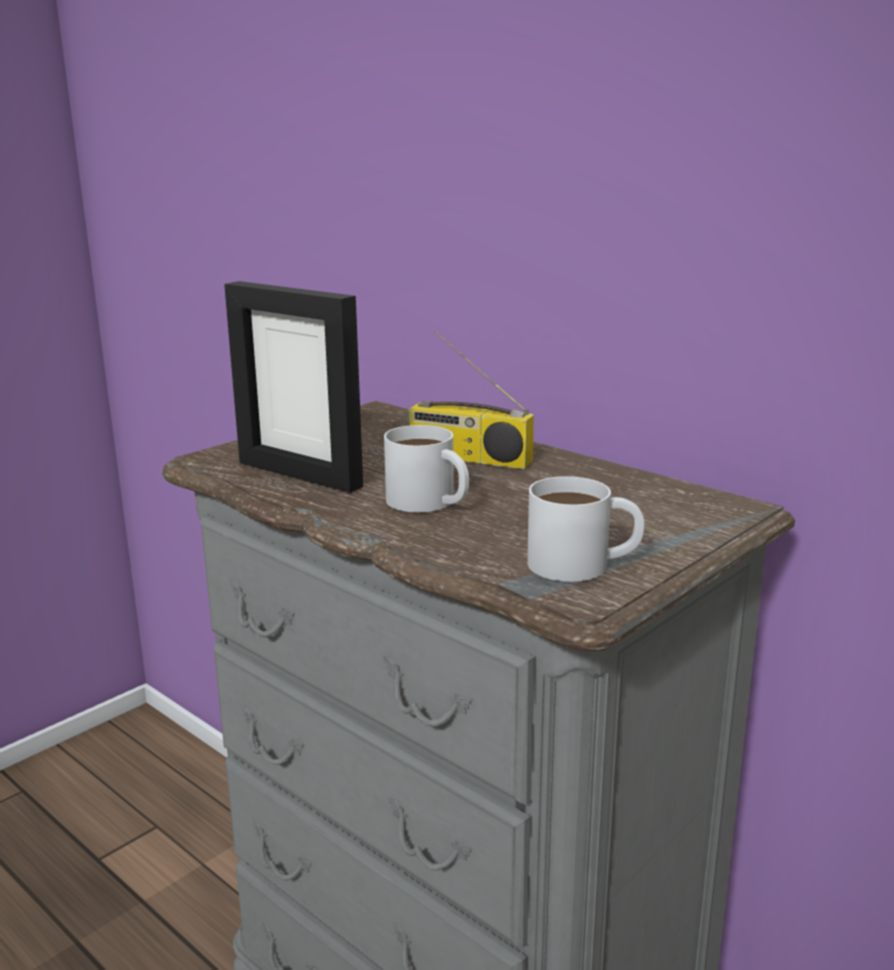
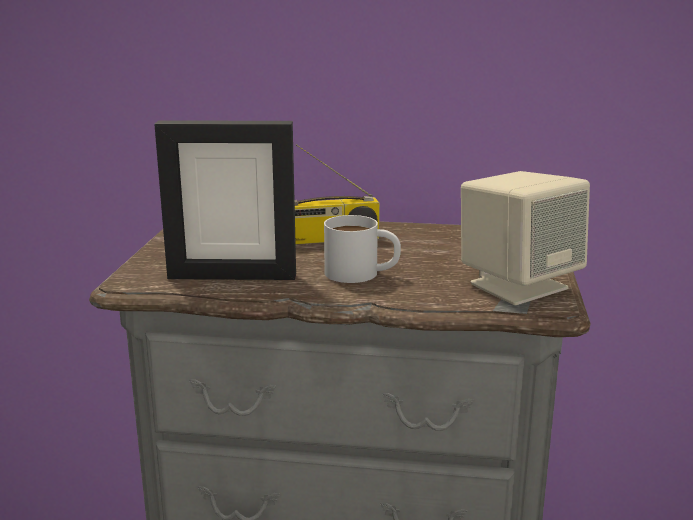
camera: 35 degrees left, 0 degrees up
(584, 564) = (518, 286): white mug -> beige speaker

